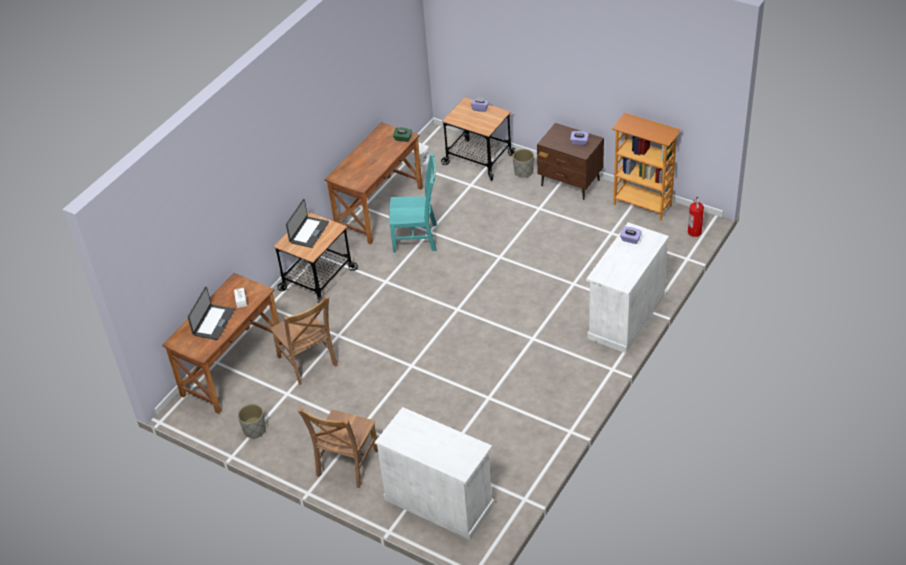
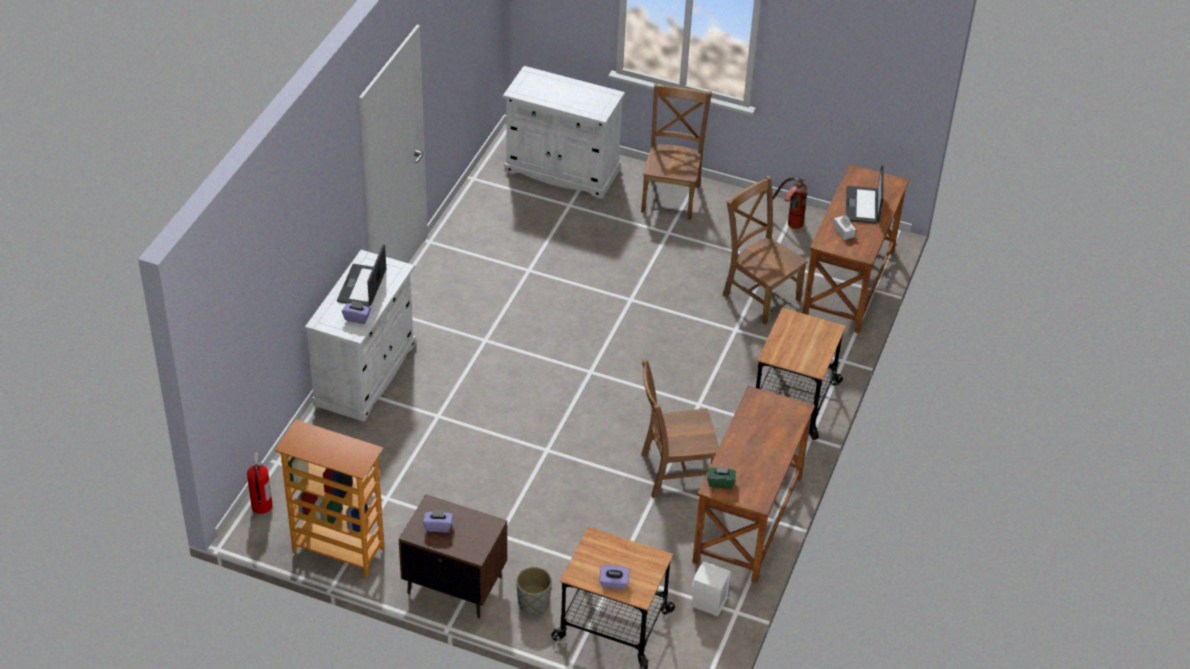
camera: 165 degrees right, 0 degrees up
(254, 430) = (788, 222): grey planter -> fire extinguisher
(308, 232) = (806, 347): laptop -> laptop (362, 286)
(417, 238) = (674, 472): turquoise chair -> brown chair

